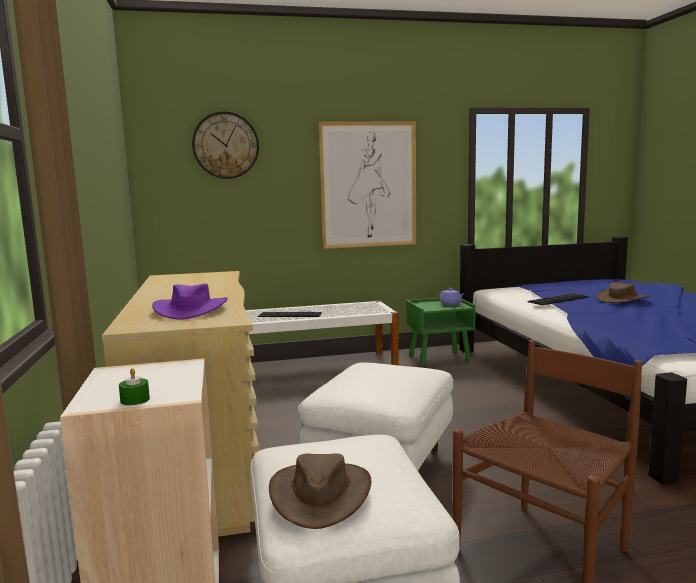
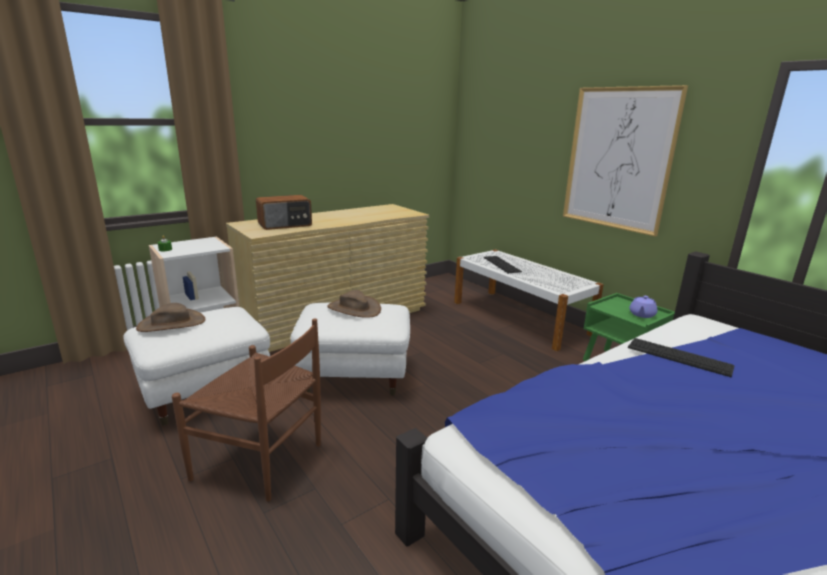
camera: 65 degrees right, 10 degrees up
(191, 310) = (285, 225): purple hat -> radio
(225, 145) = (509, 110): wall clock -> none
(622, 299) = (743, 400): brown hat -> brown hat (354, 309)

